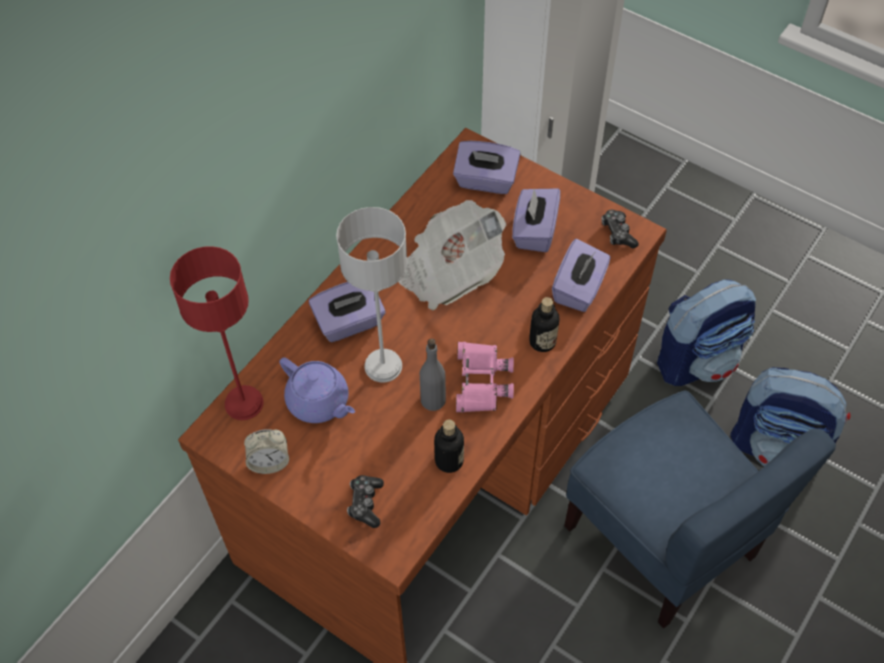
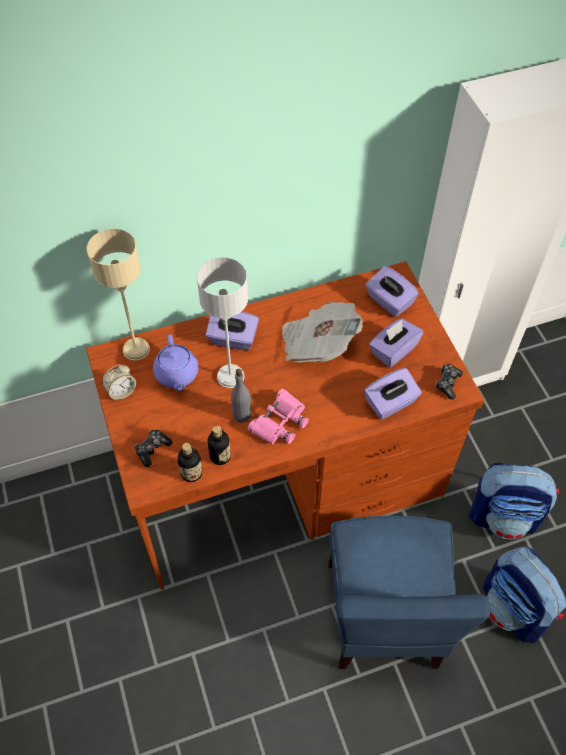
camera: 35 degrees right, 0 degrees up
(244, 404) = (136, 349): red table lamp -> beige table lamp
(269, 462) = (121, 391): alarm clock -> alarm clock turned 60 degrees counterclockwise
(542, 341) = (338, 421): bottle -> bottle (191, 473)

